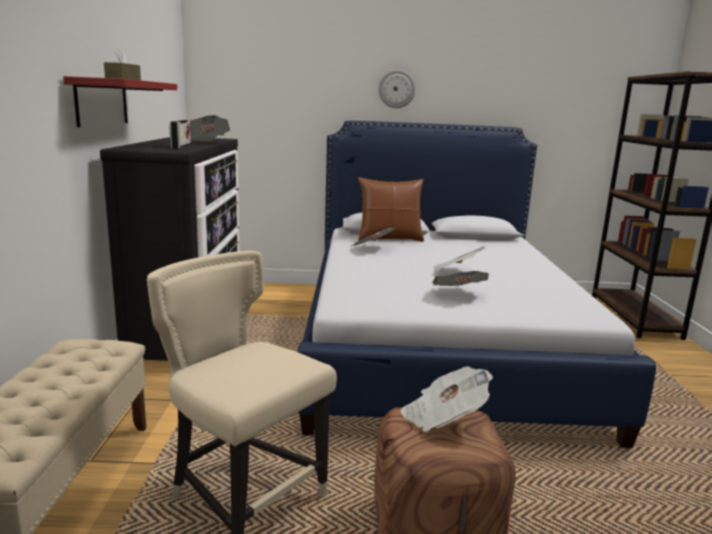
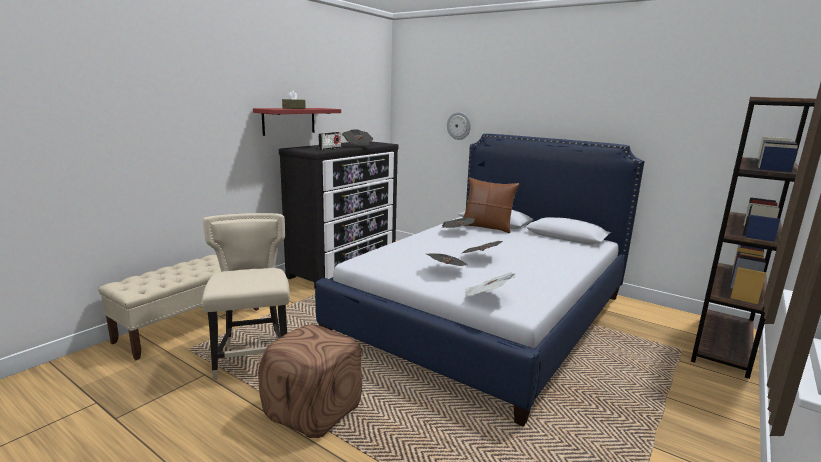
camera: 35 degrees right, 0 degrees up
(396, 89) = (526, 109): wall clock -> wall clock (459, 125)
(443, 418) = (324, 336): newspaper -> newspaper (486, 297)

